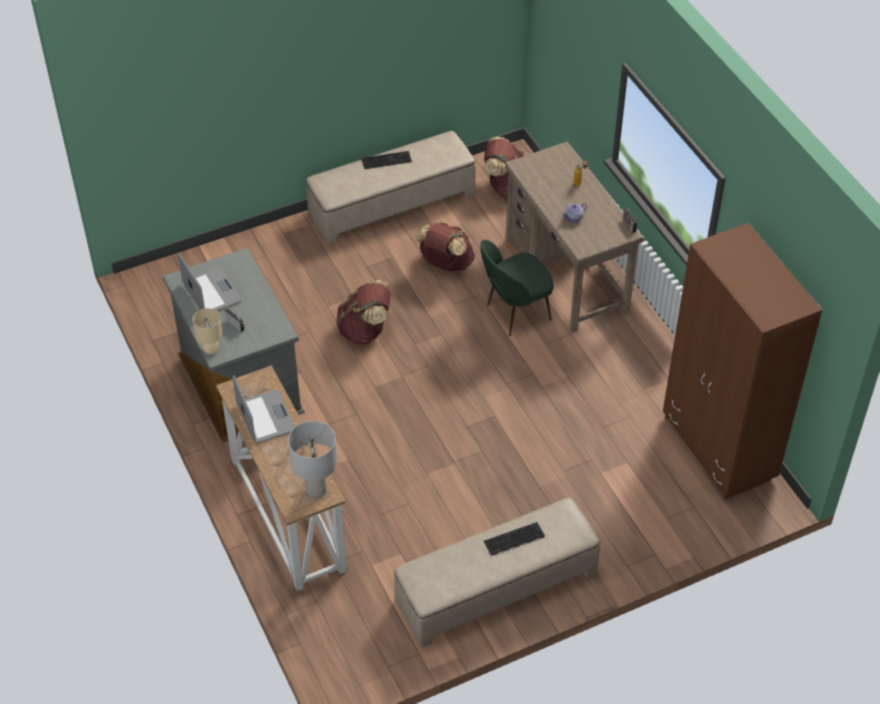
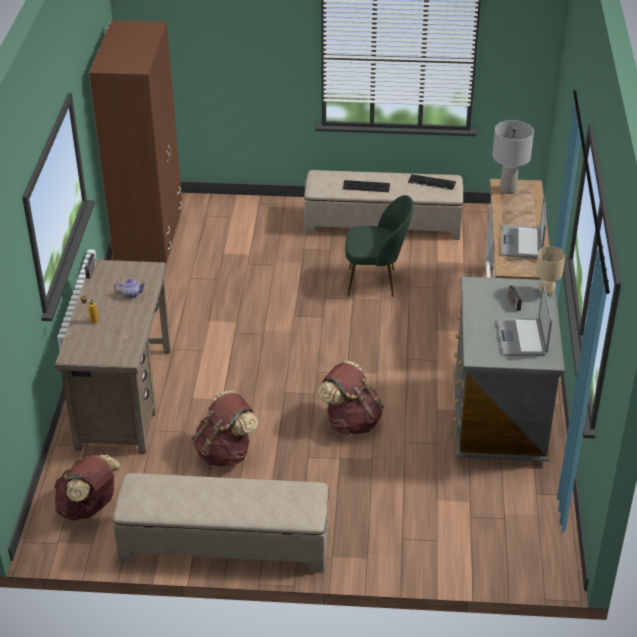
camera: 150 degrees left, 10 degrees down
(387, 160) = (218, 510): keyboard -> keyboard (431, 182)
(513, 314) = (205, 383): green chair -> green chair (376, 282)

